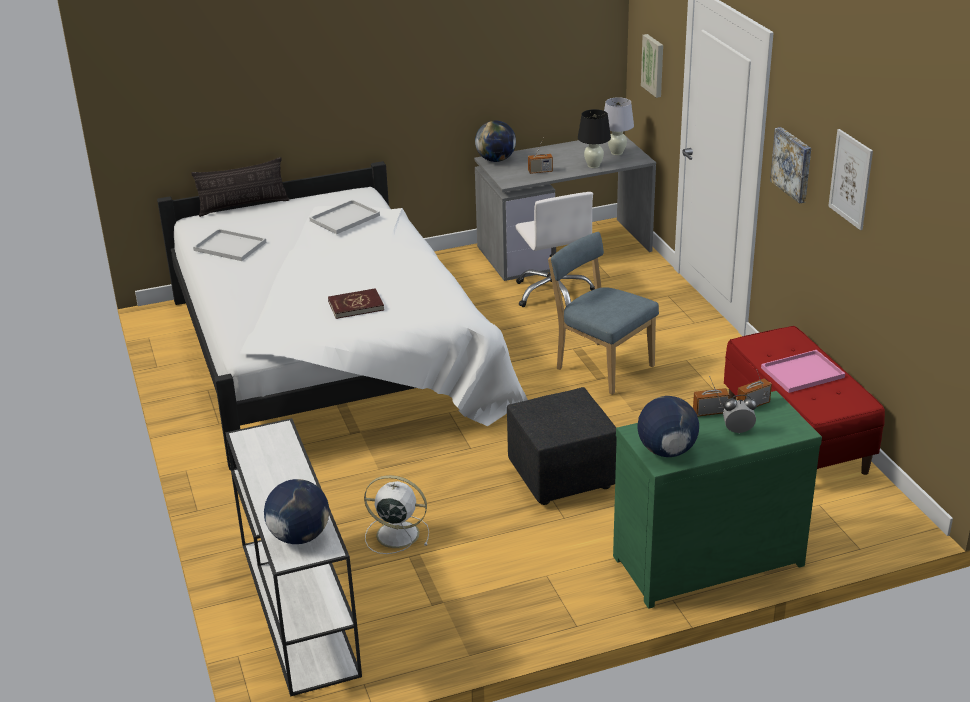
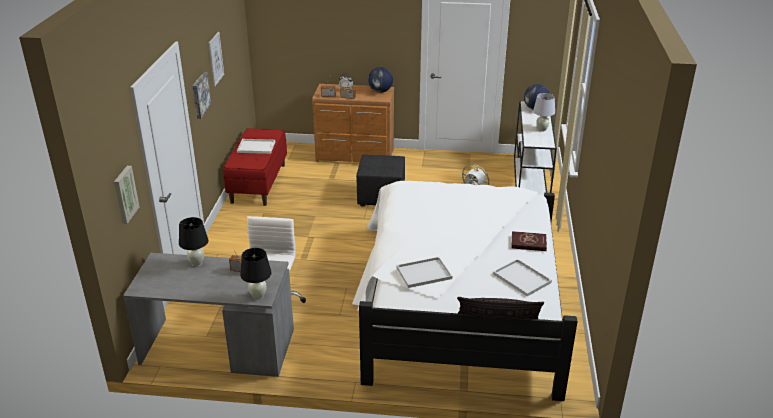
camera: 155 degrees left, 0 degrees up
(356, 306) = (458, 201): red book -> red book (528, 243)
(496, 160) = (258, 296): globe -> black table lamp
(601, 366) = (303, 243): blue chair -> none
(616, 153) = (162, 271): white table lamp -> white table lamp (542, 129)
(704, 558) = (355, 156): green dresser -> brown dresser
(801, 373) = (257, 147): pink tray -> white tray

